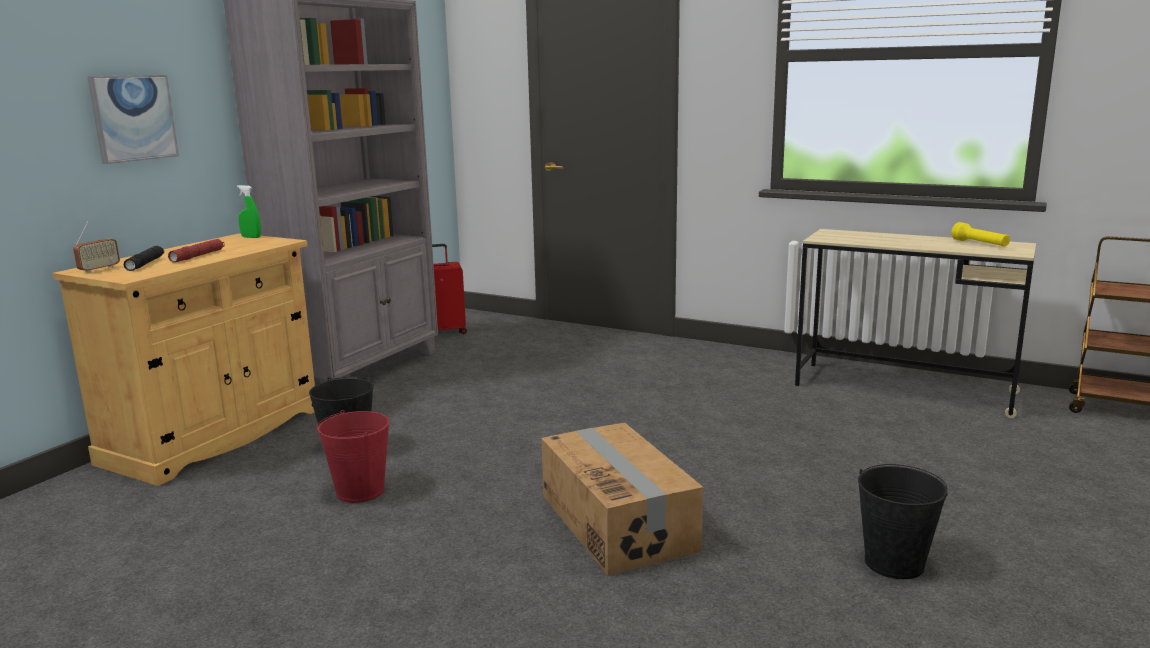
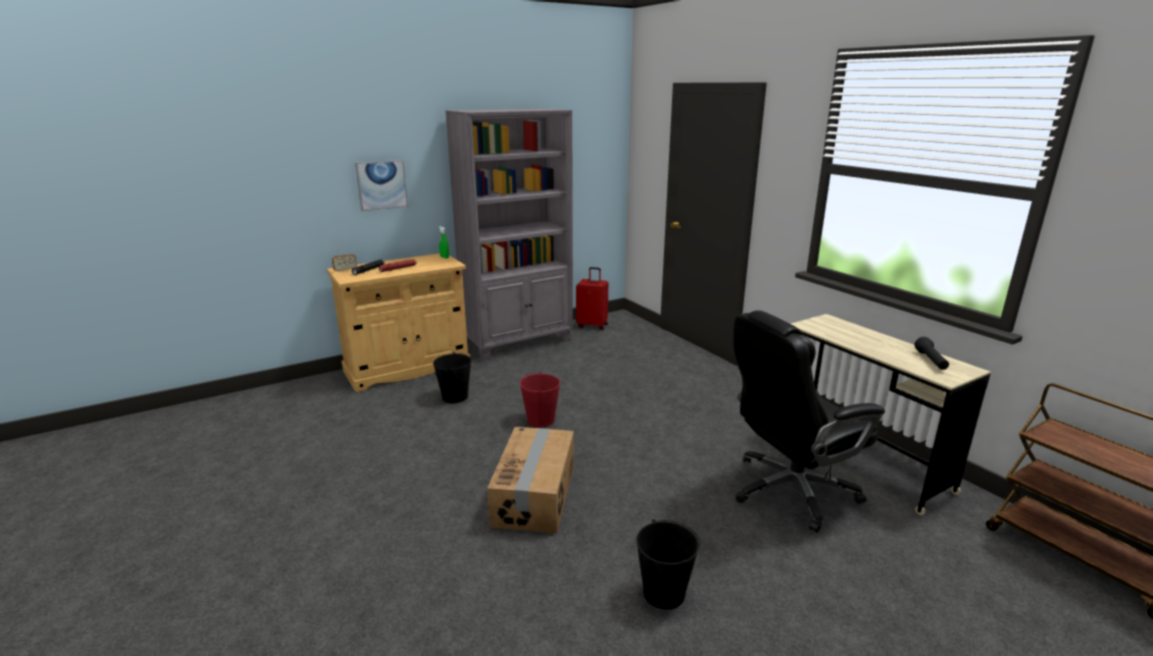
camera: 30 degrees right, 5 degrees up
(360, 491) = (433, 426): red bucket -> red bucket (541, 420)
(882, 432) = (790, 490): none -> black office chair
(980, 244) = (931, 361): yellow flashlight -> black flashlight

